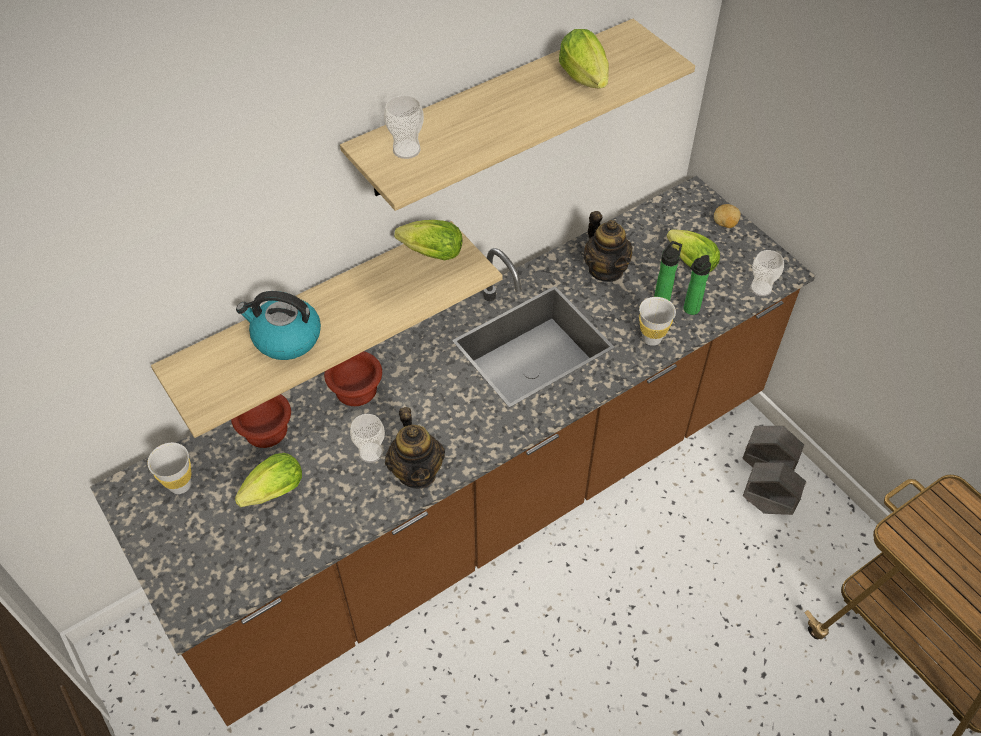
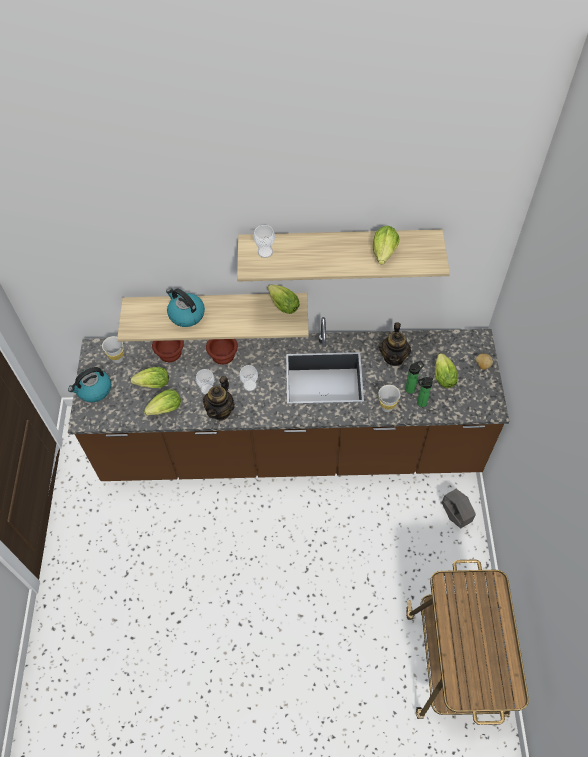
camera: 35 degrees right, 5 degrees up
(174, 557) = (94, 390): none -> kettle
(323, 521) = (163, 410): none -> lettuce
(761, 288) = (470, 412): cup -> cup (250, 385)
(767, 504) = (439, 535): grey planter -> none

